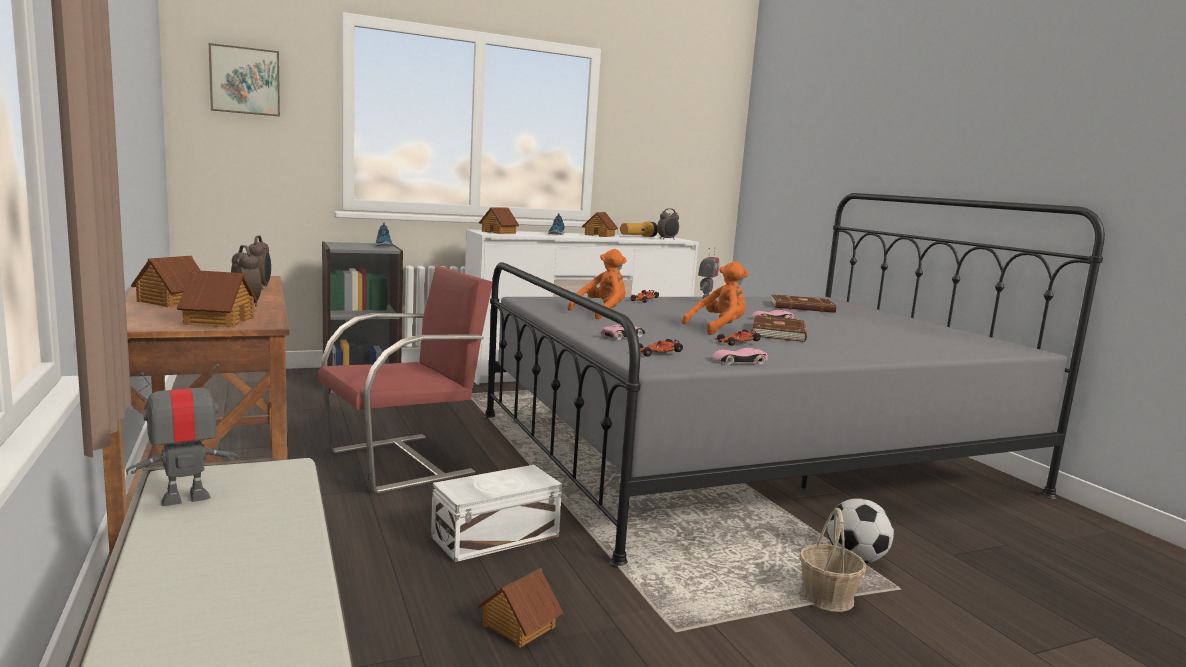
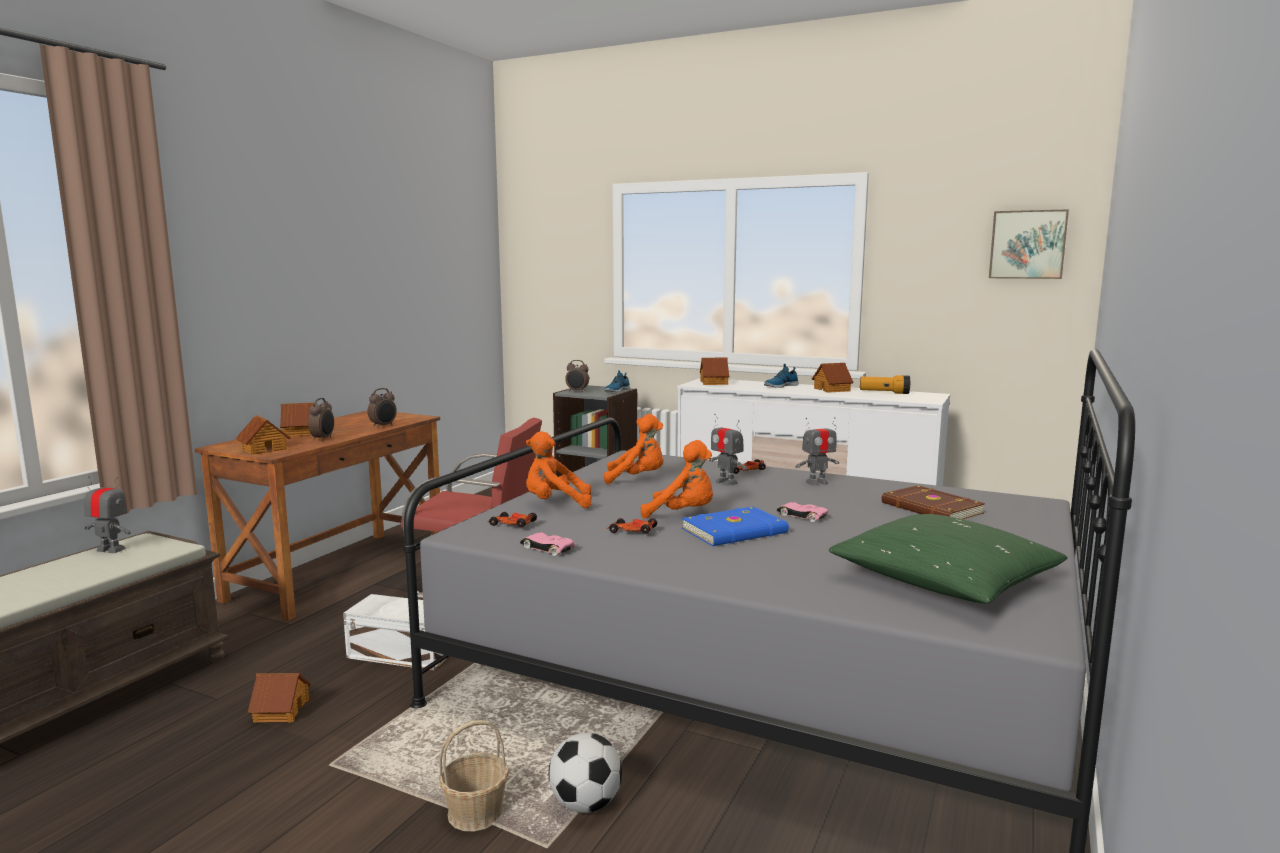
camera: 50 degrees right, 0 degrees up
(245, 81) = (547, 252): picture -> picture (1027, 244)
(623, 336) = (555, 504): pink toy car -> orange plush toy
(661, 308) = (726, 482): none -> toy robot
(667, 239) = (908, 398): alarm clock -> alarm clock (577, 391)
(780, 333) = (736, 531): brown book -> blue book
(931, 337) = (944, 581): none -> green pillow

